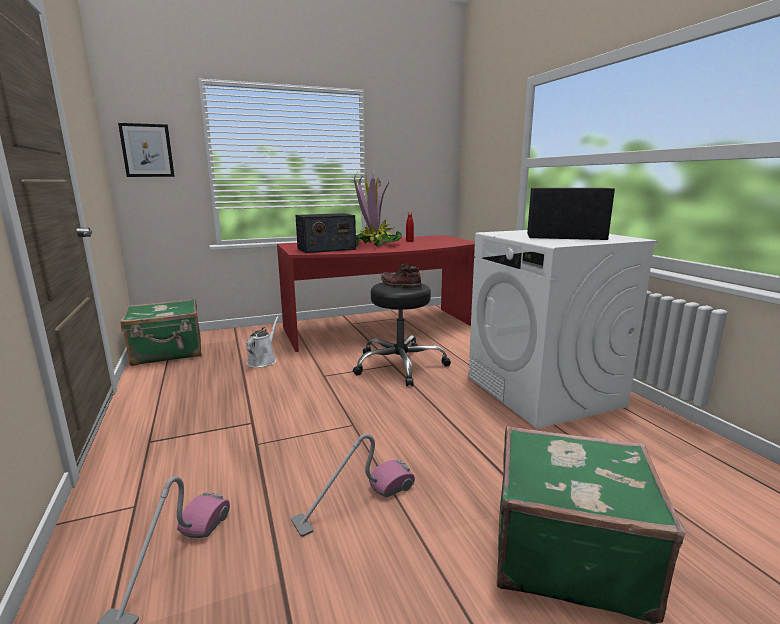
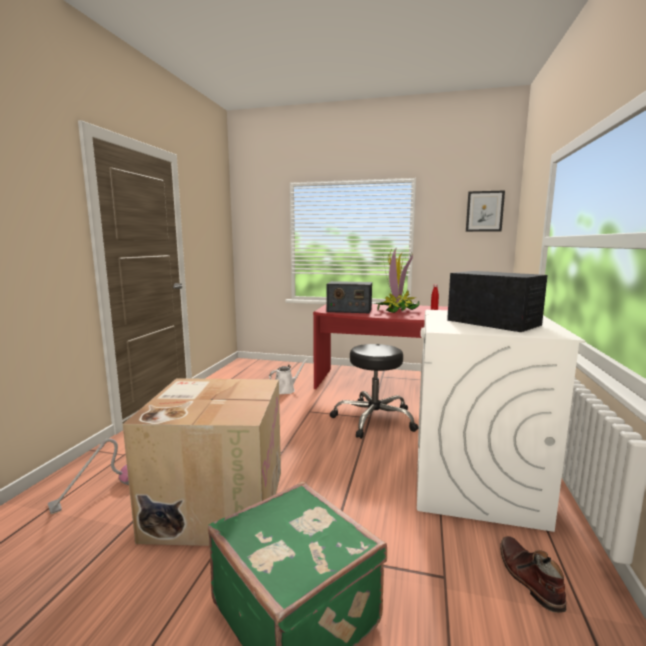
camera: 35 degrees right, 5 degrees down
(147, 150) = (255, 232): picture -> picture (484, 211)
(168, 353) = (241, 371): green suitcase -> none
(355, 502) = (216, 502): vacuum cleaner -> cardboard box
(399, 285) = (377, 348): brown boot -> brown boot (528, 577)

